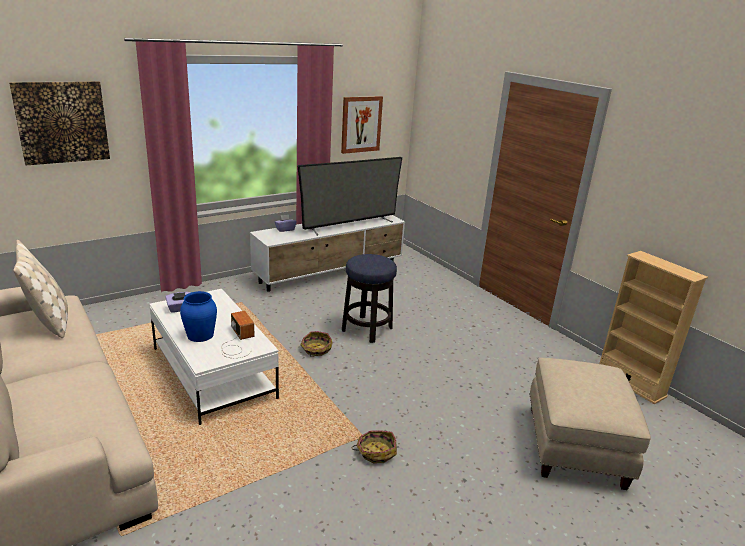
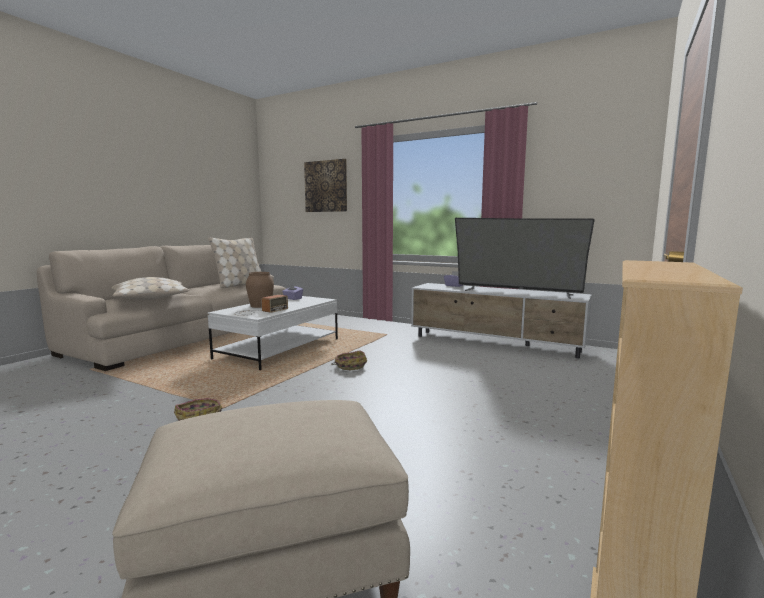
camera: 65 degrees right, 15 degrees down
(91, 402) = (151, 299): none -> beige pillow
(200, 335) = (260, 305): blue vase -> brown vase
(361, 124) = (571, 190): picture -> none
(367, 329) = (415, 375): stool -> none

